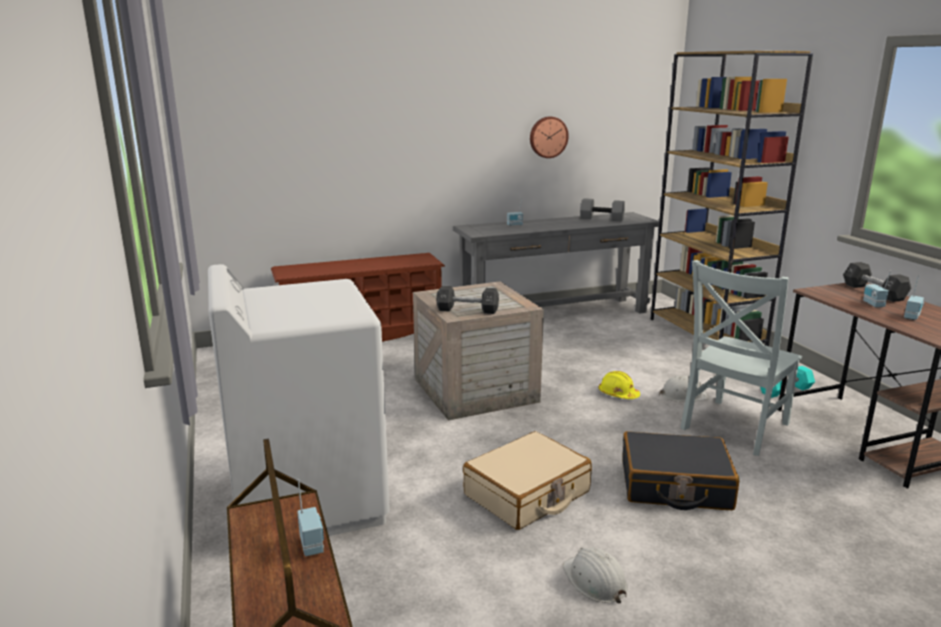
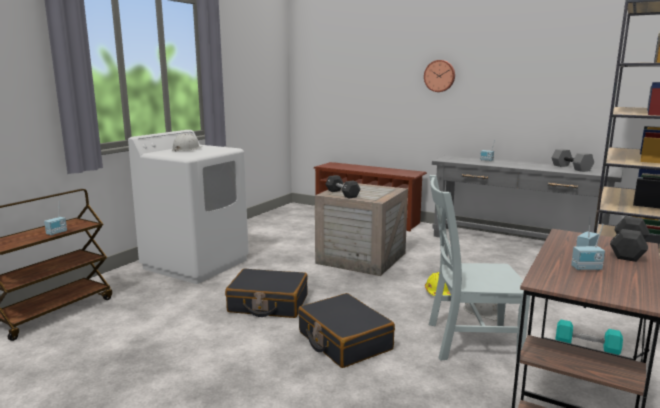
camera: 50 degrees right, 5 degrees down
(527, 494) = (268, 304): beige suitcase -> black suitcase
(548, 137) = (533, 93): wall clock -> wall clock (439, 76)
(594, 580) = (204, 345): white hard hat -> white hard hat (187, 149)

